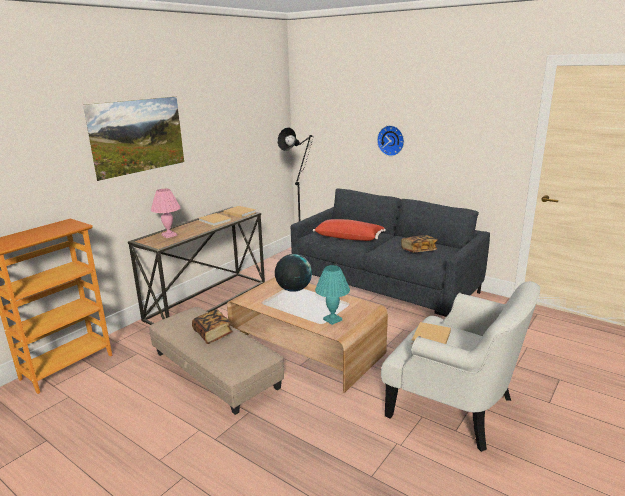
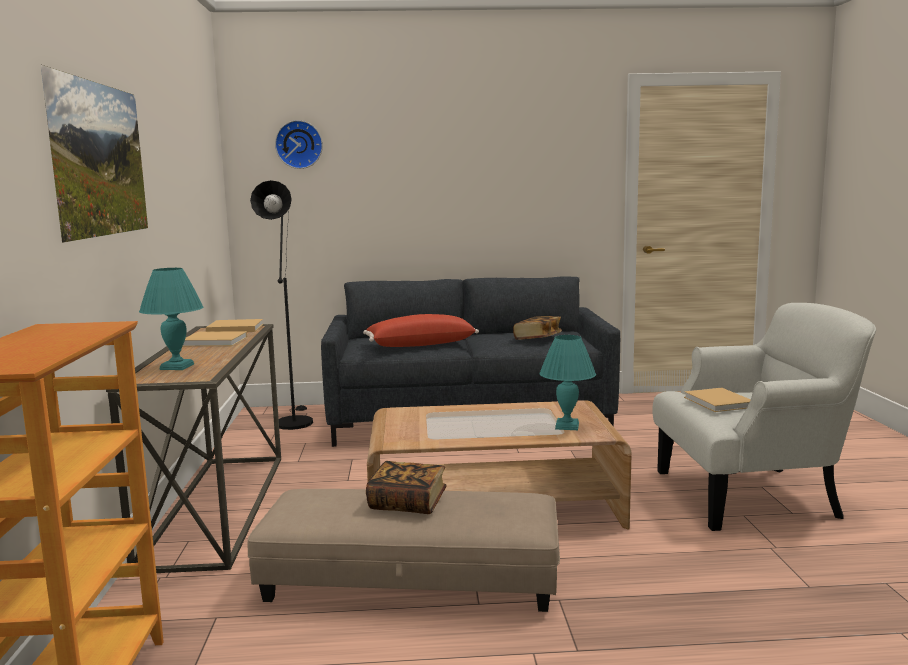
camera: 40 degrees left, 10 degrees down
(169, 235) = (176, 367): pink table lamp -> turquoise table lamp
(293, 289) = (443, 415): globe -> none
(391, 140) = (425, 198): wall clock -> wall clock (299, 144)

